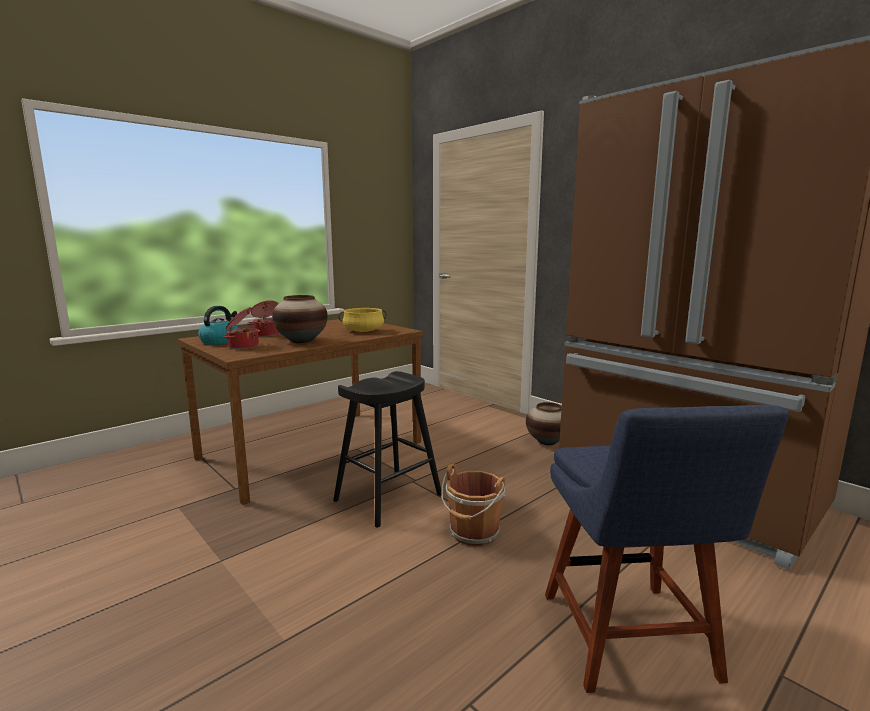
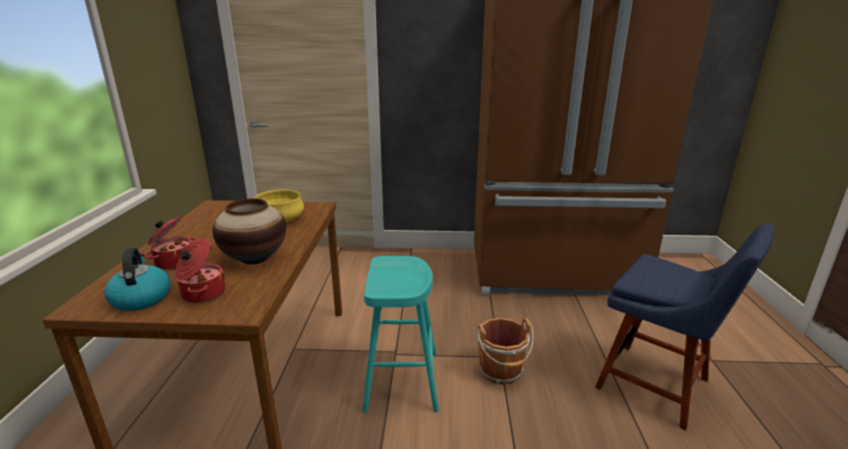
camera: 45 degrees left, 10 degrees up
(388, 497) = (402, 380): black stool -> turquoise stool
(547, 442) = (432, 268): vase -> none

